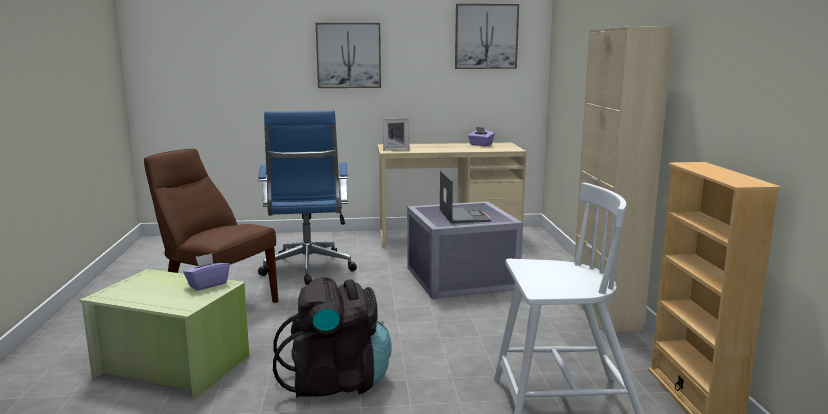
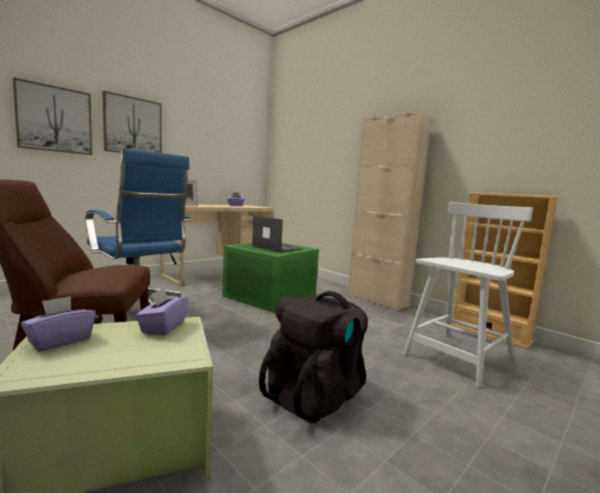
camera: 40 degrees left, 5 degrees down
(145, 280) = (60, 341): none -> purple tissue box
(459, 278) = (268, 296): grey storage box -> green storage box
(486, 36) = (233, 130): picture -> picture (54, 119)

